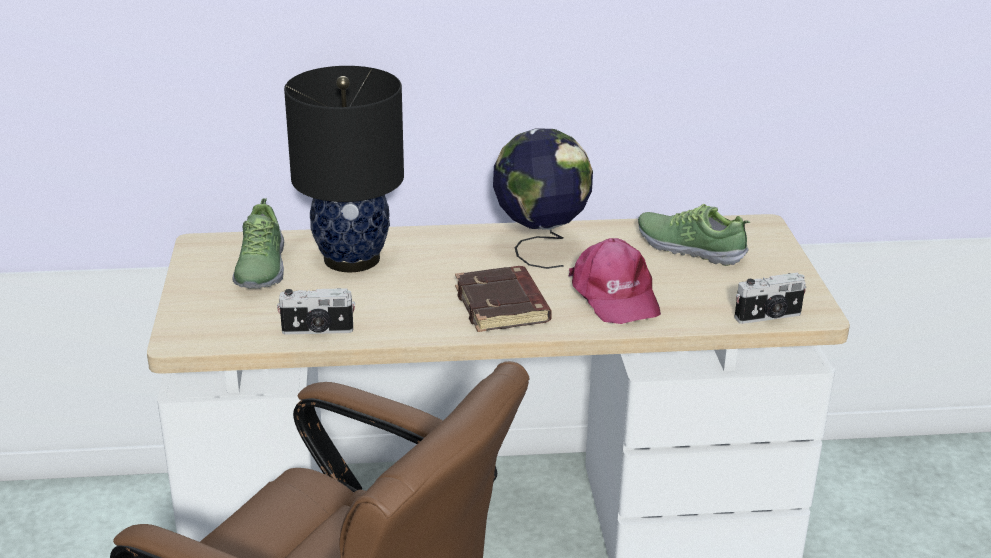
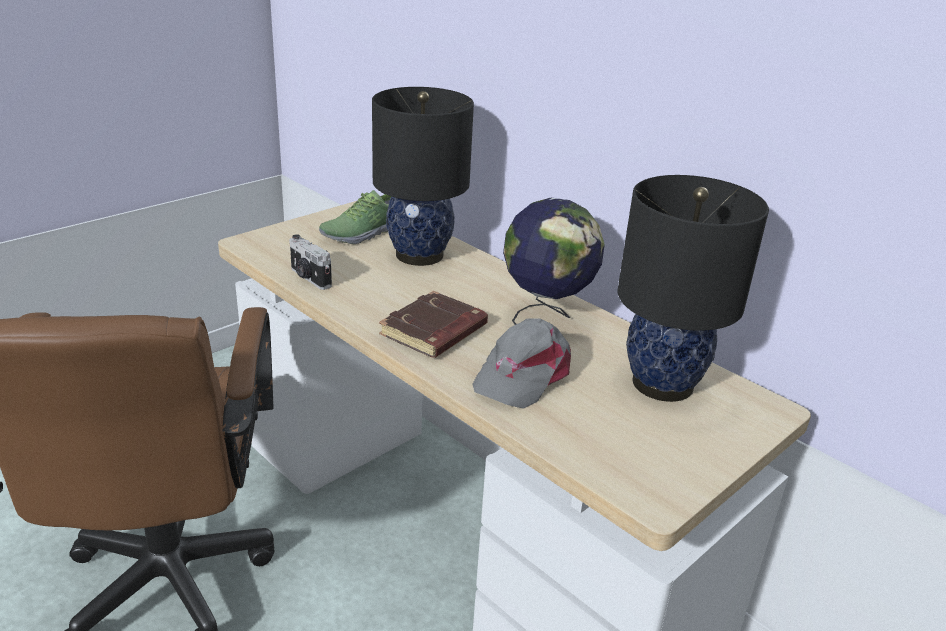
camera: 50 degrees right, 0 degrees up
(614, 295) = (522, 374): pink cap -> grey cap
(690, 248) = (662, 384): shoe -> black table lamp
(769, 317) = (606, 472): camera -> none

